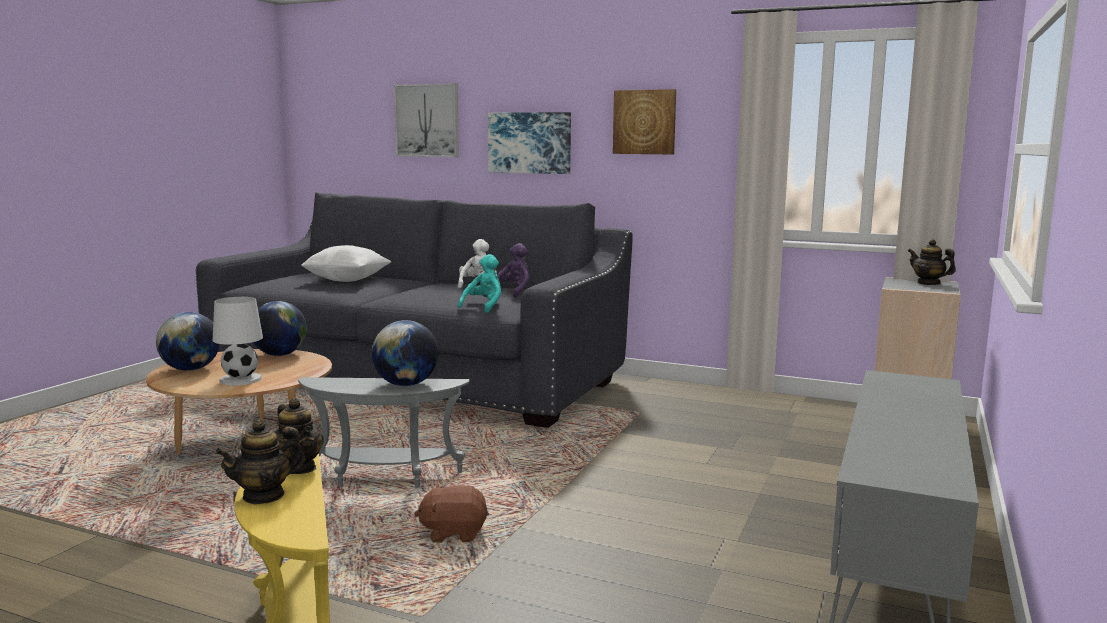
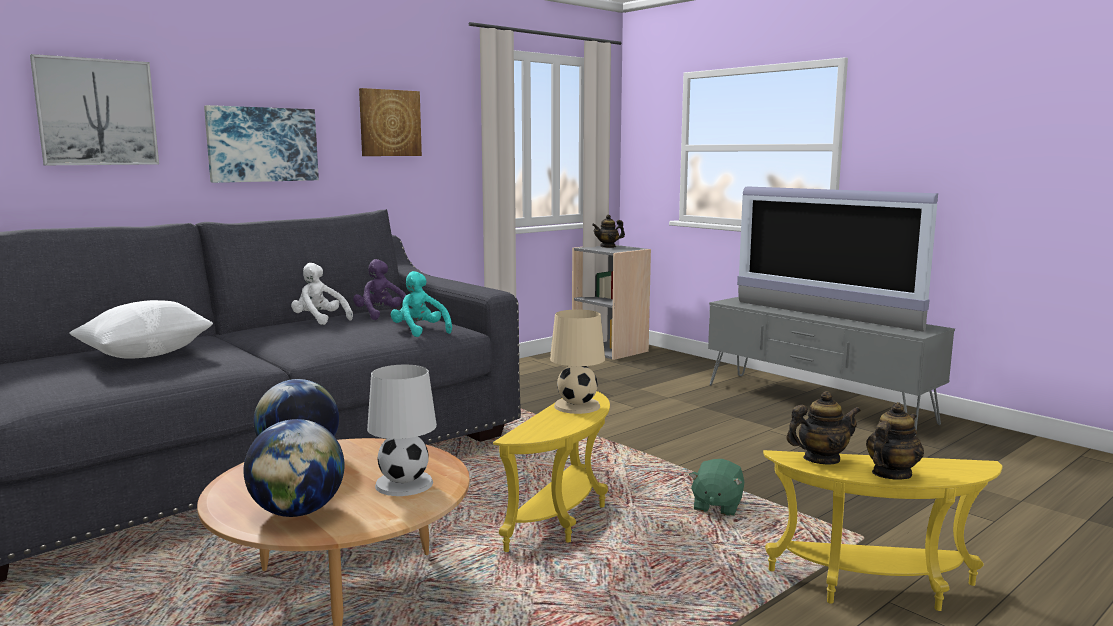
camera: 65 degrees left, 0 degrees up
(264, 496) = (891, 474): teapot -> teapot turned 120 degrees counterclockwise
(383, 479) = (564, 519): grey side table -> yellow side table
(406, 384) = (577, 406): globe -> beige table lamp
(454, 533) = (716, 506): brown plush toy -> green plush toy
(896, 421) = (823, 315): none -> television

